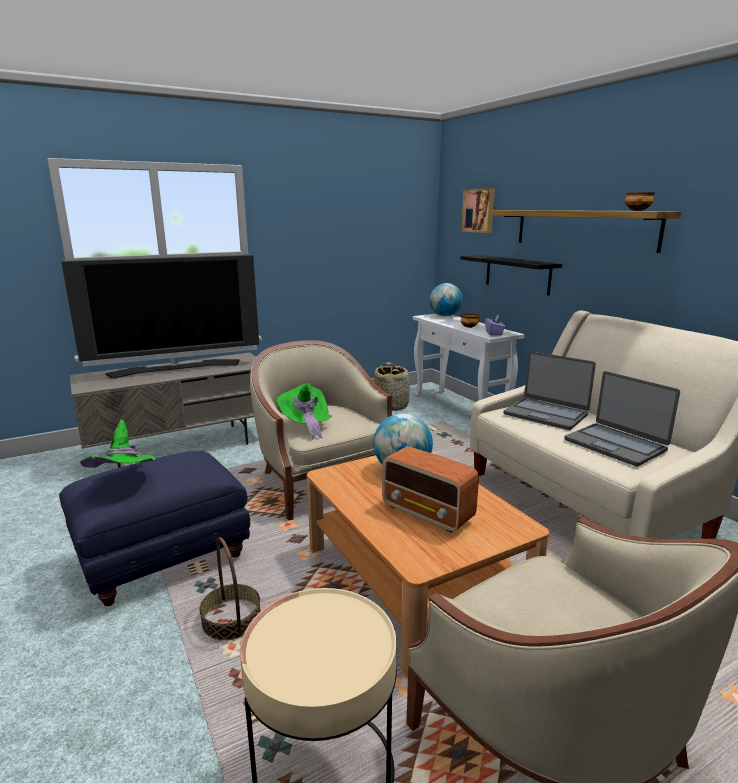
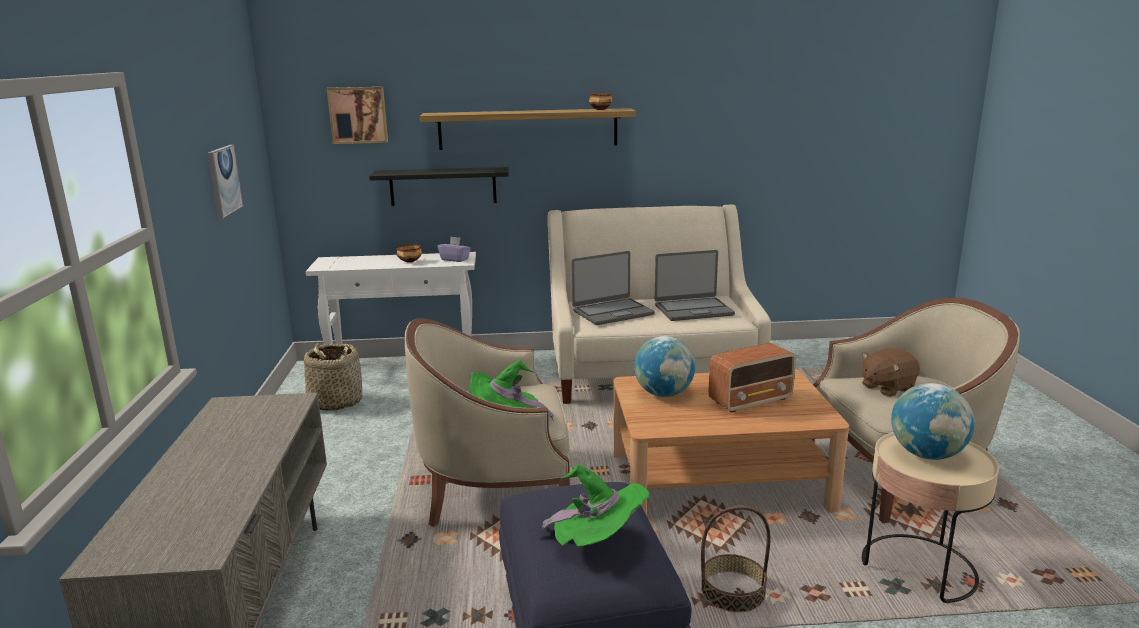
camera: 65 degrees left, 0 degrees up
(176, 368) = (210, 461): television -> none
(354, 242) = (223, 180): none -> picture
(445, 316) = (338, 259): globe -> globe (927, 455)
(563, 606) = (886, 388): none -> brown plush toy

